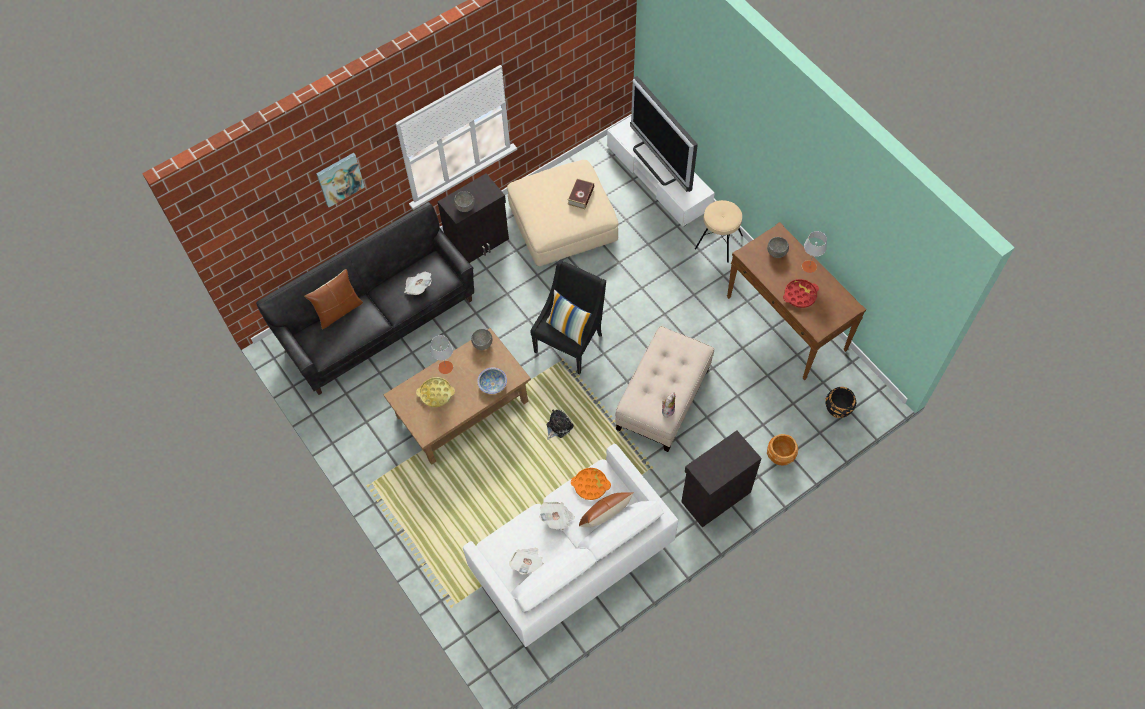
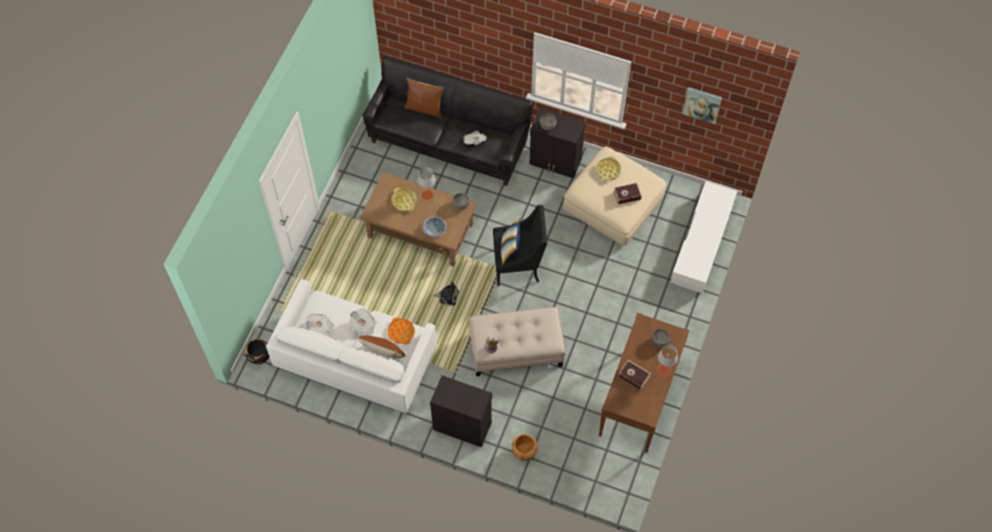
camera: 55 degrees right, 0 degrees up
(340, 179) = (480, 33): picture -> picture (702, 104)
(541, 195) = (608, 170): none -> yellow tray
(657, 162) = (703, 230): television -> none
(718, 242) = (676, 314): beige stool -> none
(800, 295) = (634, 376): red tray -> book
(837, 408) = (591, 471): black planter -> black planter (259, 356)

